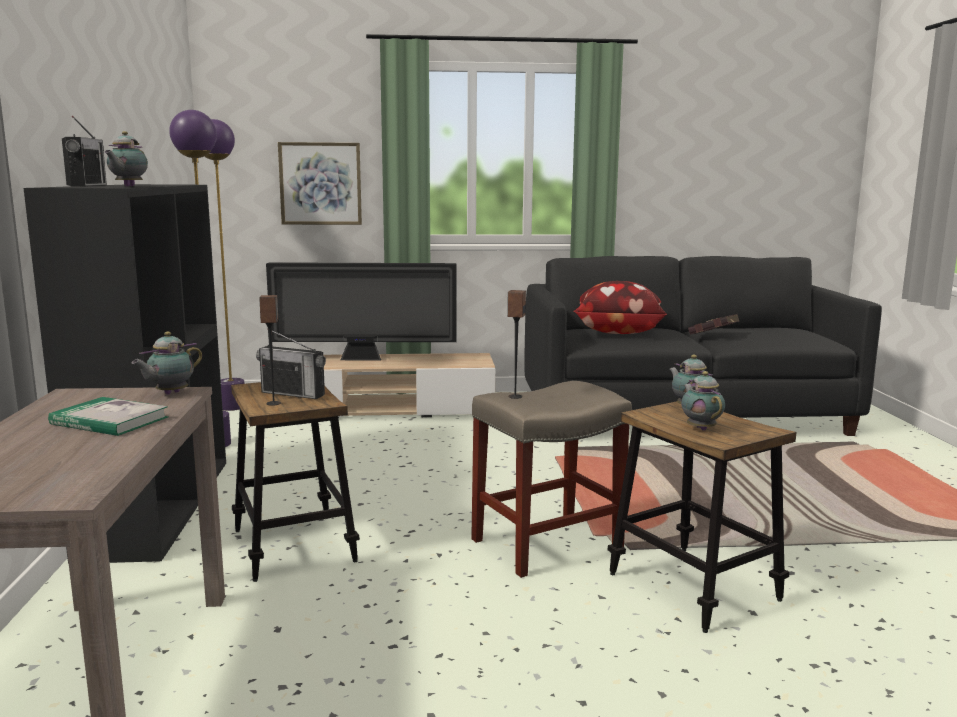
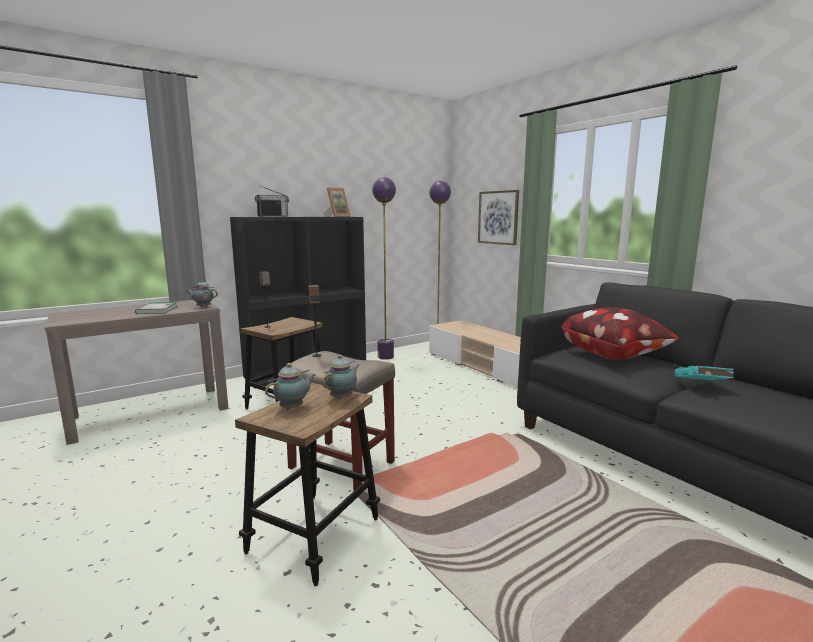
camera: 60 degrees right, 0 degrees up
(128, 186) = (273, 216): teapot -> none
(158, 184) = (337, 216): none -> picture frame
(293, 394) = (286, 326): radio -> none
(364, 359) = (490, 333): television -> none
(714, 336) = (701, 387): red book -> turquoise book

